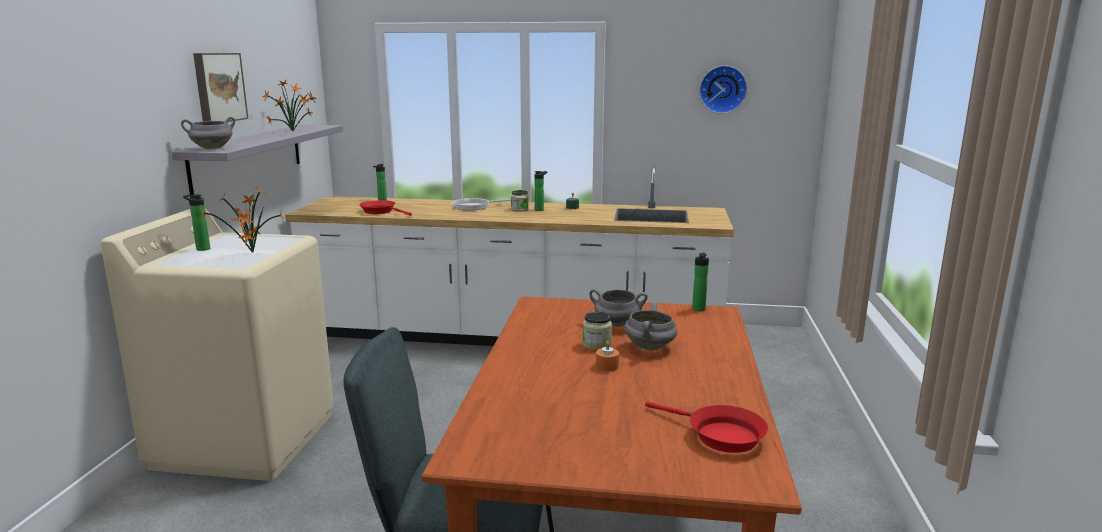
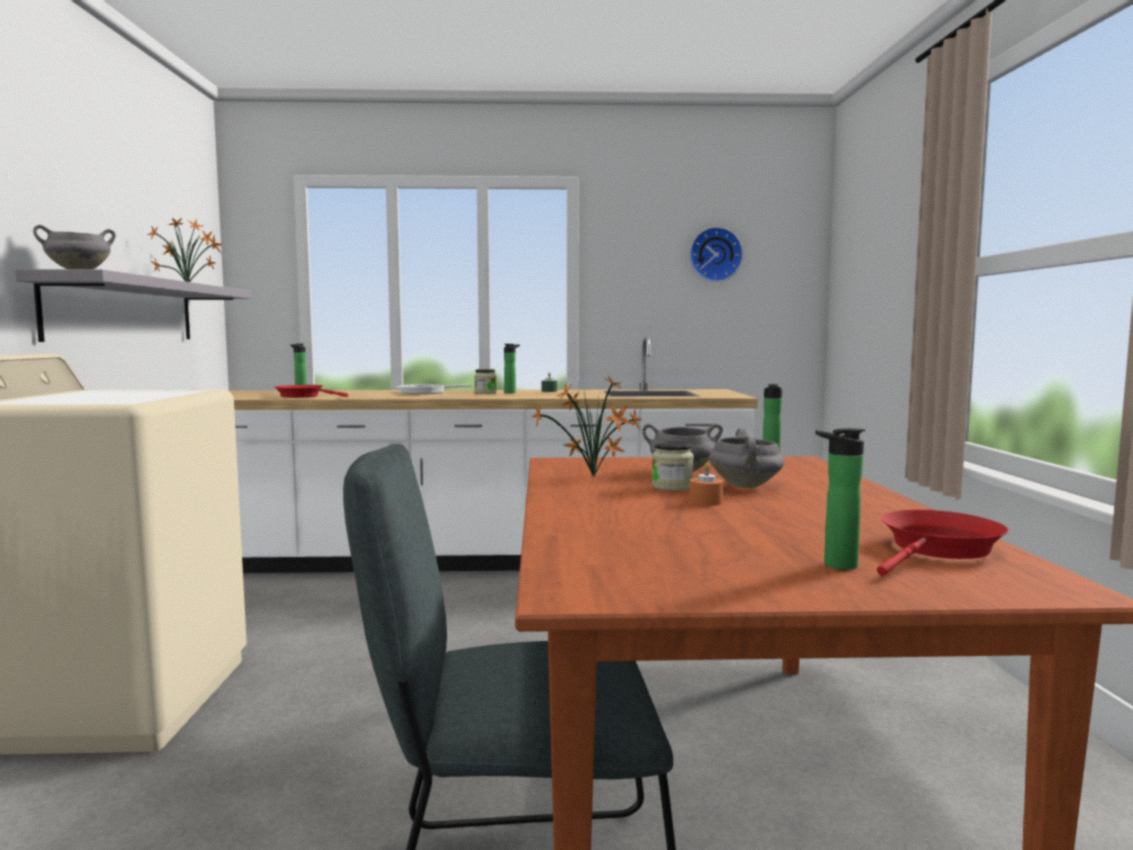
camera: 10 degrees left, 10 degrees down
(201, 249) = (57, 396): bottle -> bottle (835, 565)
(218, 87) = (88, 205): picture -> none
(251, 253) = (139, 397): potted plant -> potted plant (594, 478)
(719, 435) = (938, 549): red frying pan -> red frying pan turned 75 degrees counterclockwise

